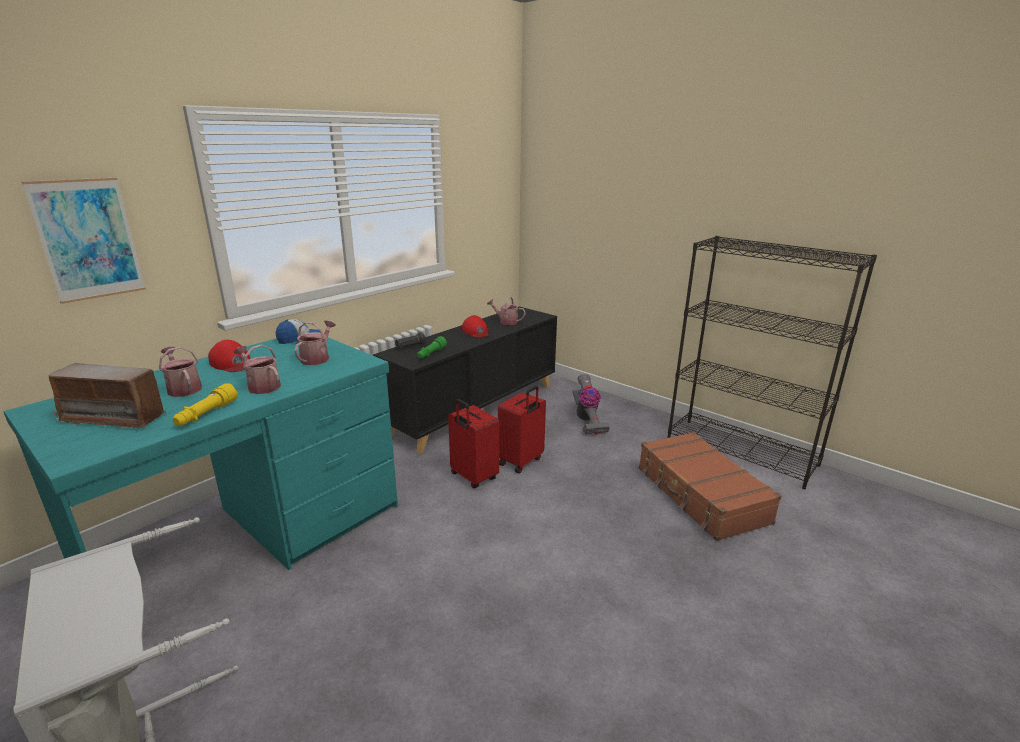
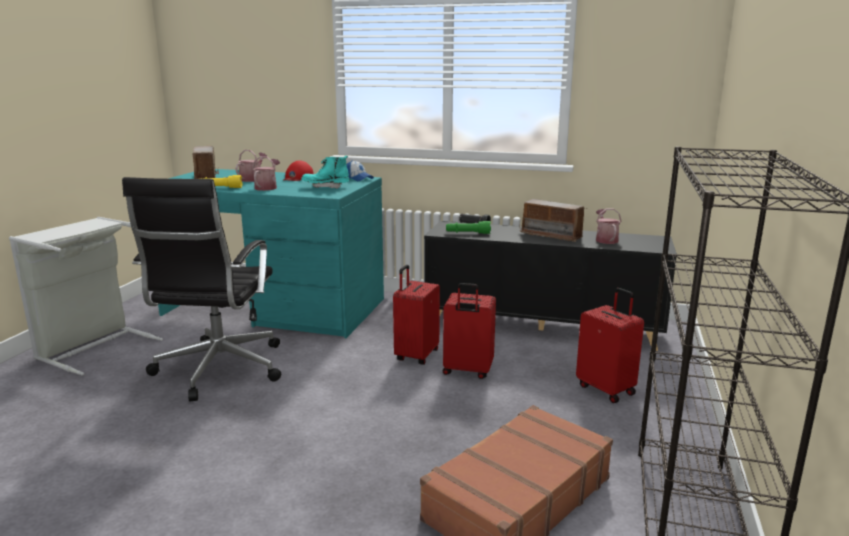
camera: 65 degrees right, 5 degrees down
(88, 239) = (268, 82): picture -> none
(317, 358) = (326, 187): watering can -> turquoise boot
(388, 618) = (218, 370): none -> black office chair
(476, 331) = (552, 235): red cap -> radio
(587, 420) = (606, 389): vacuum cleaner -> red suitcase

